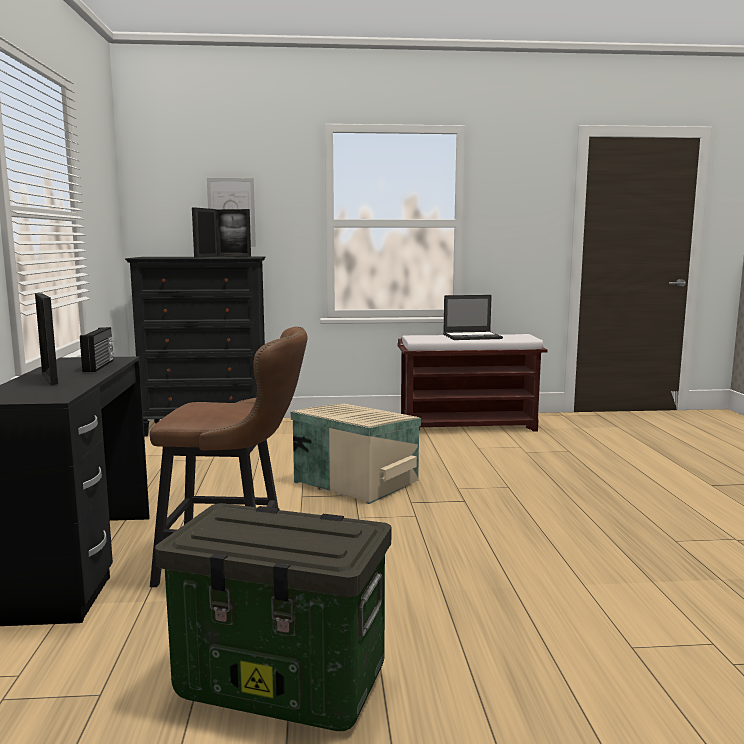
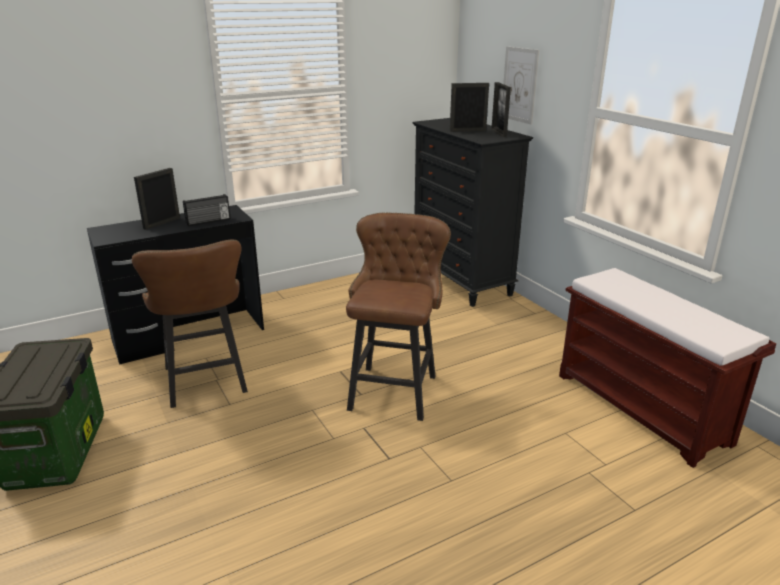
camera: 65 degrees right, 15 degrees up
(356, 480) = (395, 385): beige storage box -> brown stool
(473, 336) = (667, 305): laptop -> none

